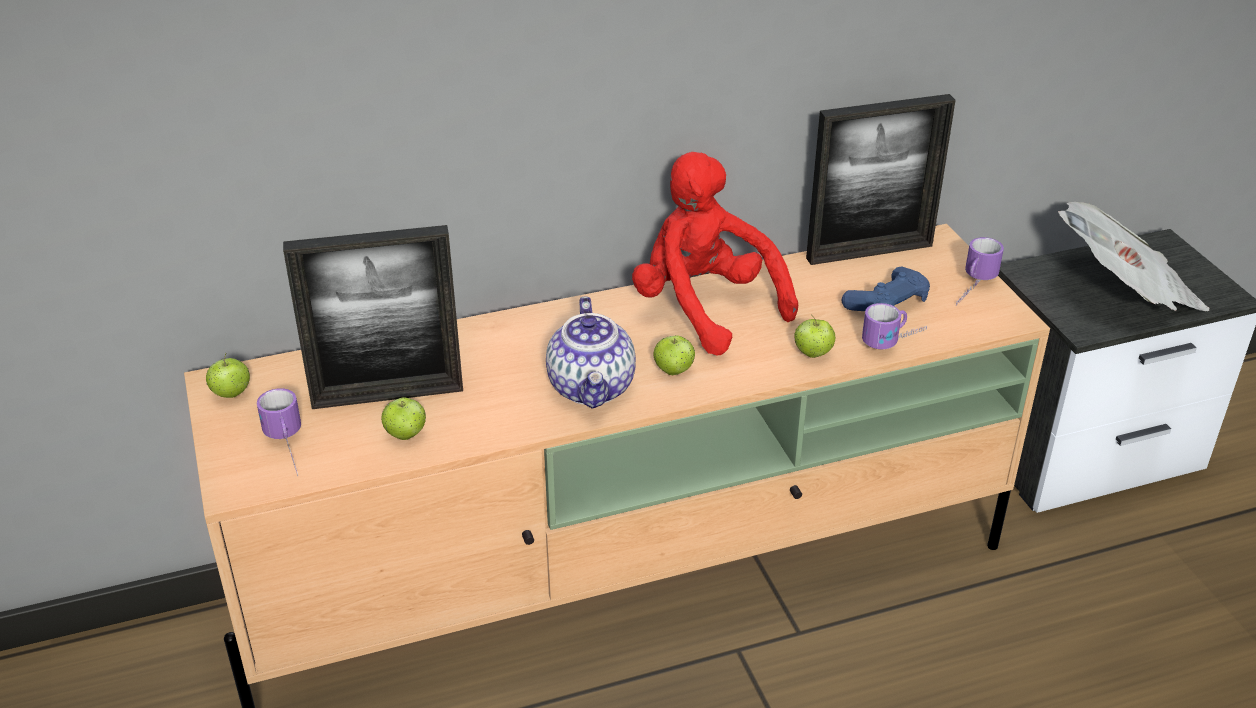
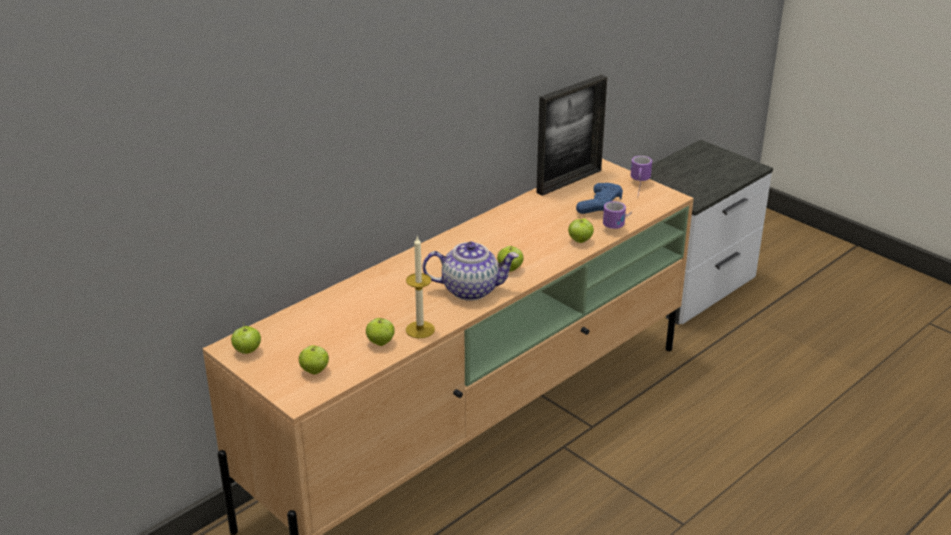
camera: 25 degrees left, 5 degrees down
(288, 451) = (314, 371): mug -> apple
(387, 395) = (350, 325): picture frame -> none
(473, 430) = (420, 329): none -> candle
(593, 387) = (471, 289): teapot -> teapot turned 60 degrees counterclockwise
(704, 308) = (500, 232): red plush toy -> none
(1125, 293) = (701, 178): newspaper -> none

